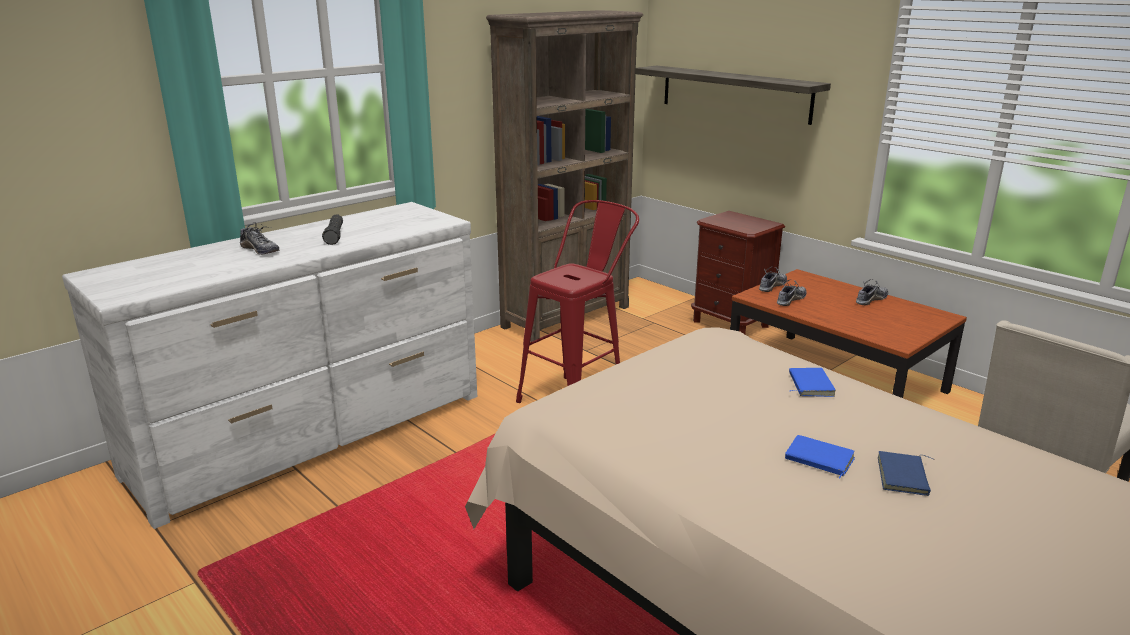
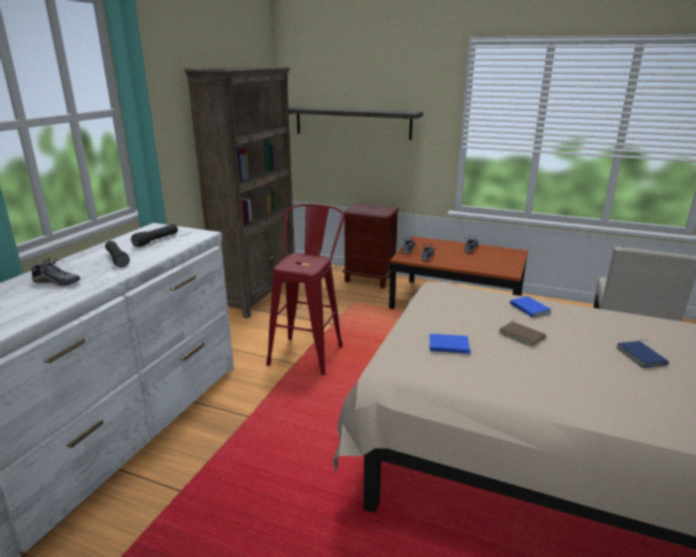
camera: 25 degrees left, 0 degrees up
(392, 222) = (156, 240): none -> black flashlight
(758, 413) = (522, 335): none -> brown book
(818, 460) = (588, 358): blue book -> blue book (448, 347)

